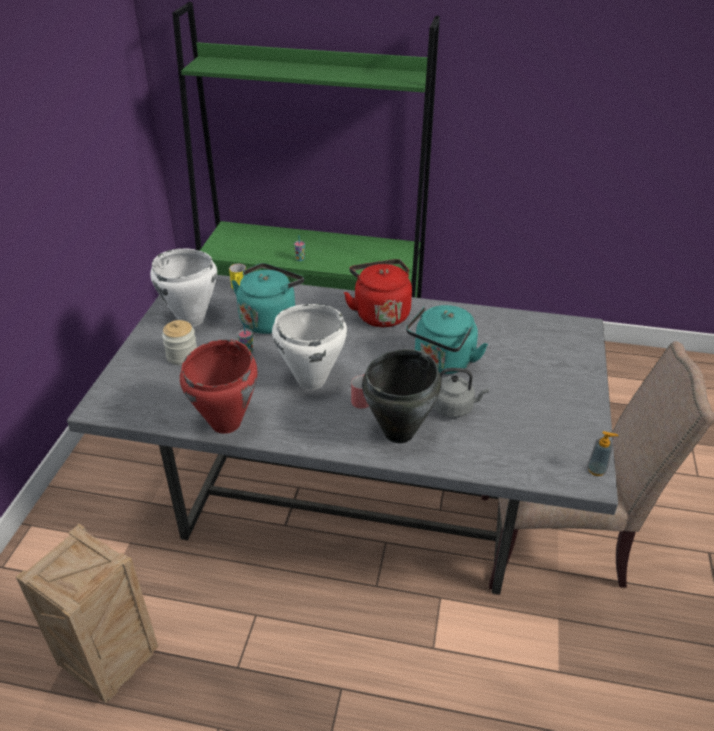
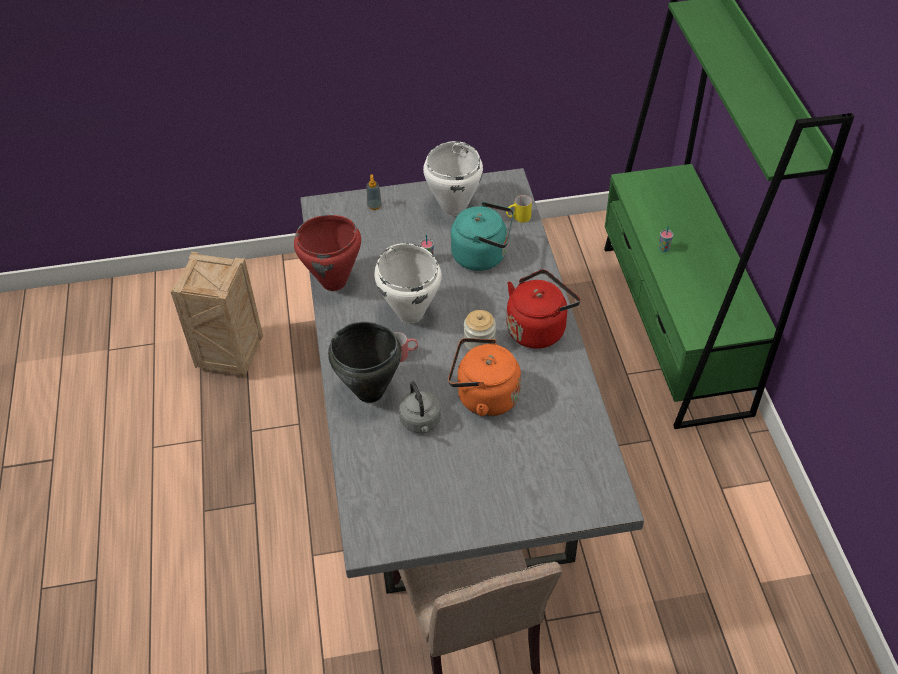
camera: 70 degrees right, 10 degrees up
(182, 356) = (402, 223): jar -> jar (479, 343)
(442, 363) = (483, 397): turquoise kettle -> orange kettle
(596, 470) = (382, 547): soap dispenser -> soap dispenser (374, 206)

